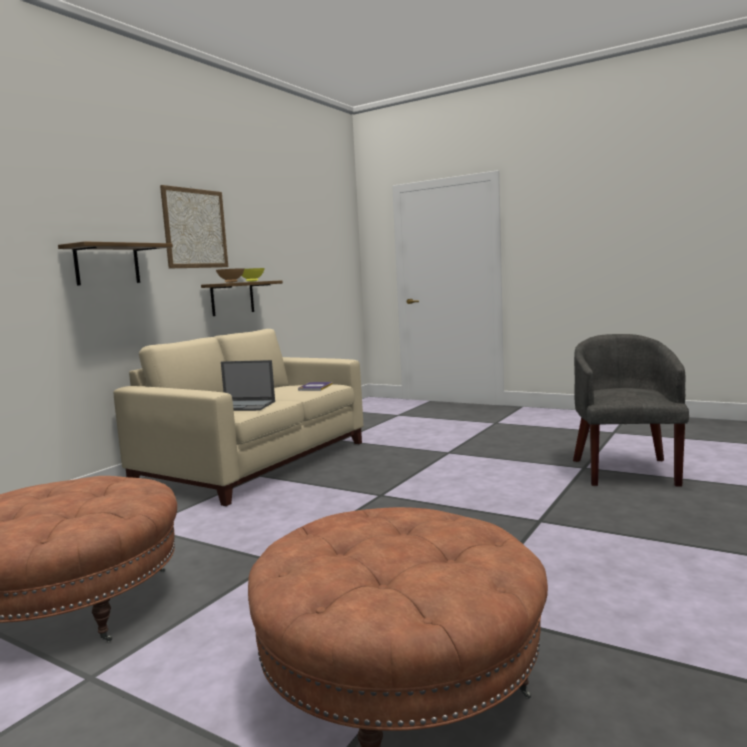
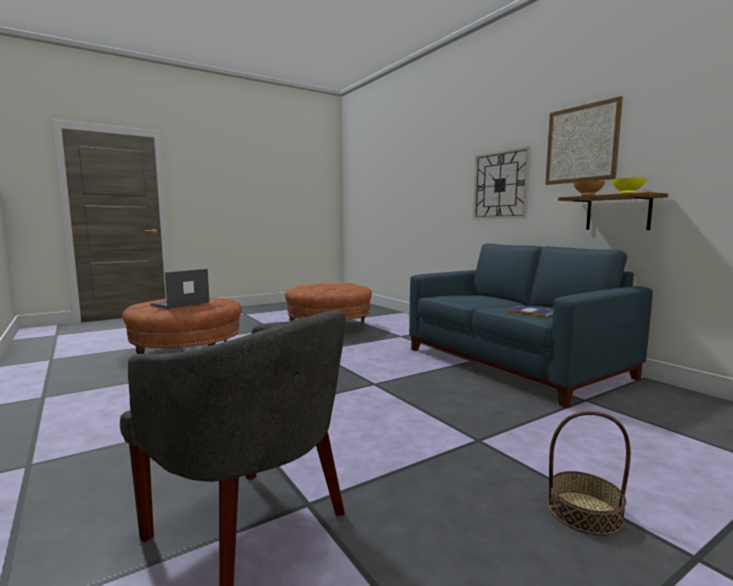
camera: 115 degrees right, 0 degrees up
(107, 264) = (500, 185): shelf -> wall clock
(242, 406) = (461, 297): laptop -> laptop (180, 303)
(256, 462) = (513, 363): beige sofa -> blue sofa
(491, 433) = (584, 512): none -> basket

